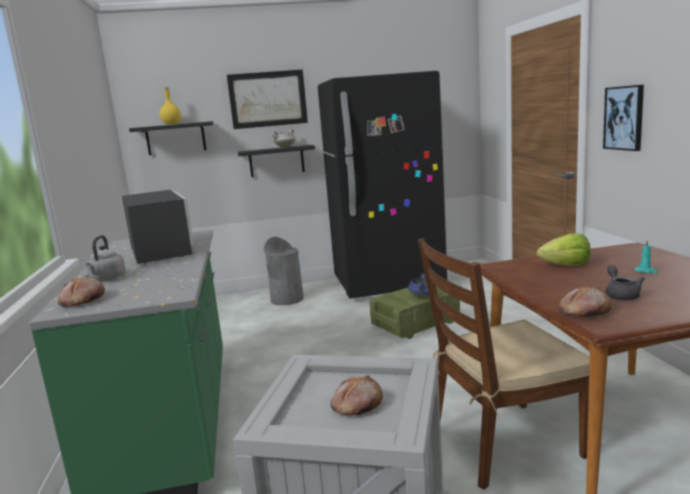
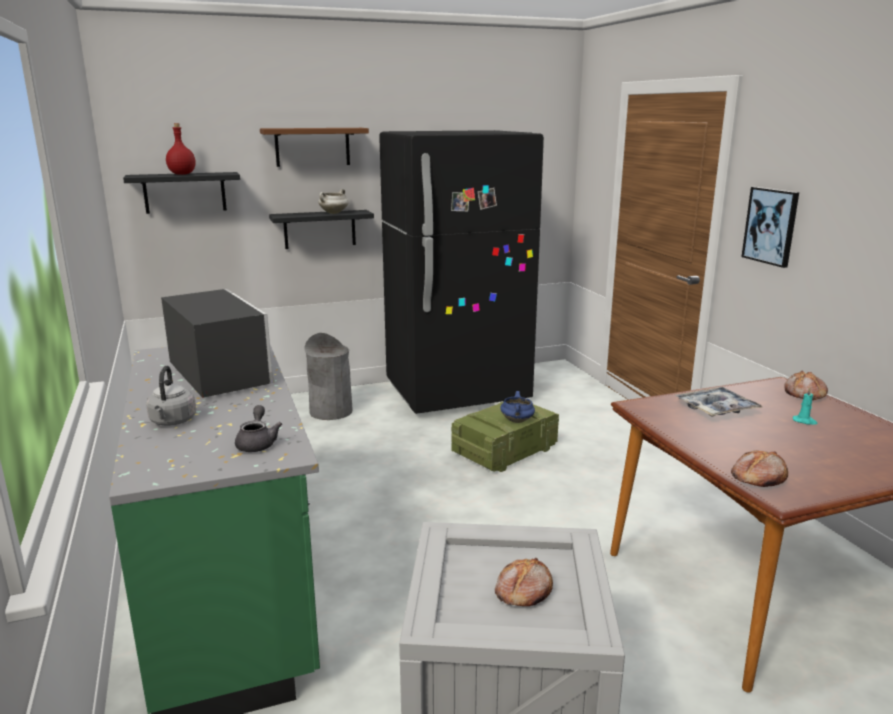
camera: 10 degrees left, 5 degrees up
(82, 300) = (162, 460): bread -> bread (803, 394)
(172, 124) = (182, 174): yellow bottle -> red bottle
(268, 99) = (312, 147): picture -> brown shelf
(503, 442) = (640, 609): brown chair -> none
(566, 265) = (716, 409): lettuce -> tray
(621, 295) = (788, 455): grey teapot -> grey teapot (257, 443)

